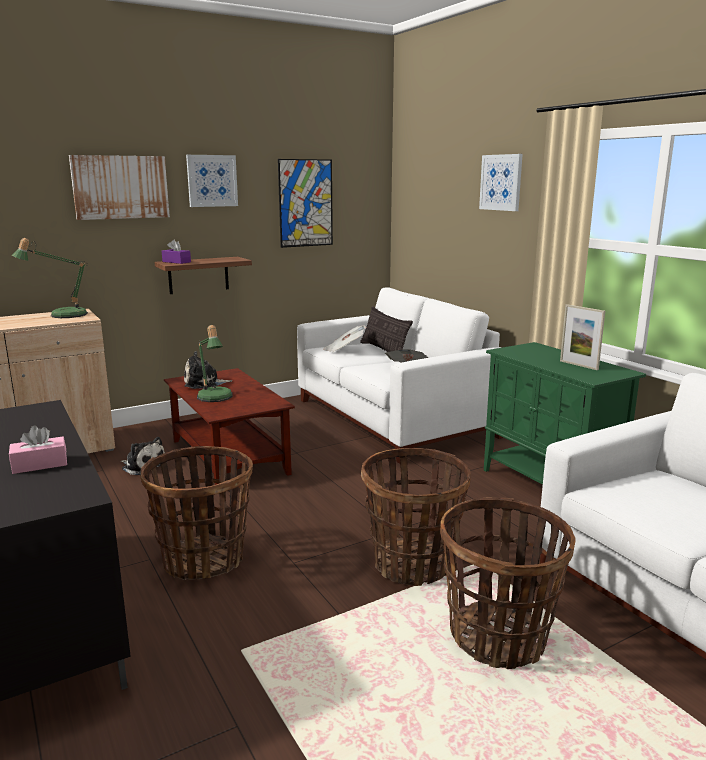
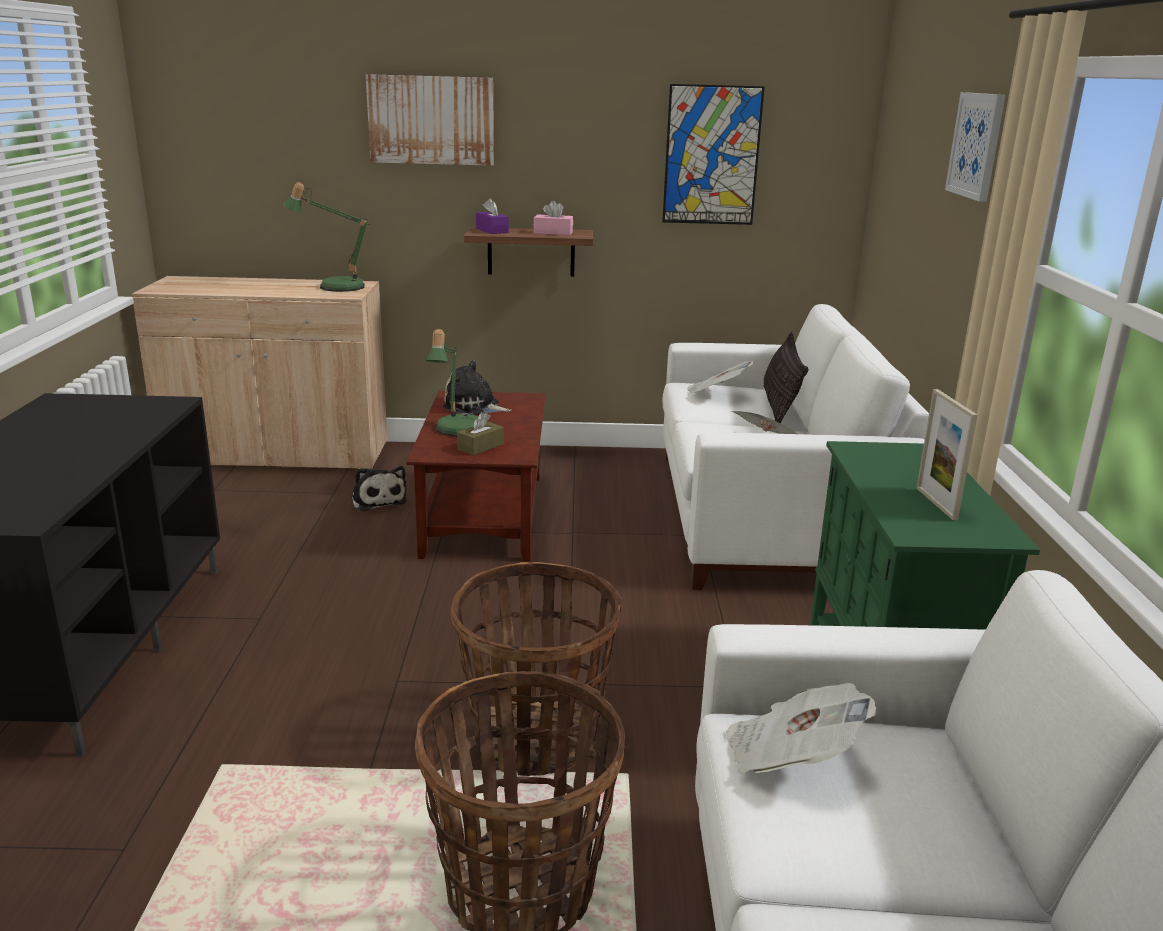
camera: 30 degrees right, 5 degrees up
(40, 464) = (57, 472): pink tissue box -> pink tissue box (553, 233)
(204, 559) = (309, 639): basket -> none
(212, 181) = (562, 115): picture -> none
(245, 403) = (480, 447): none -> brown tissue box
(631, 497) = (790, 757): none -> newspaper

